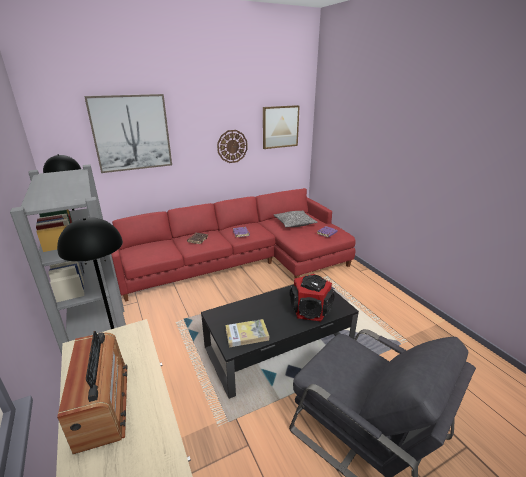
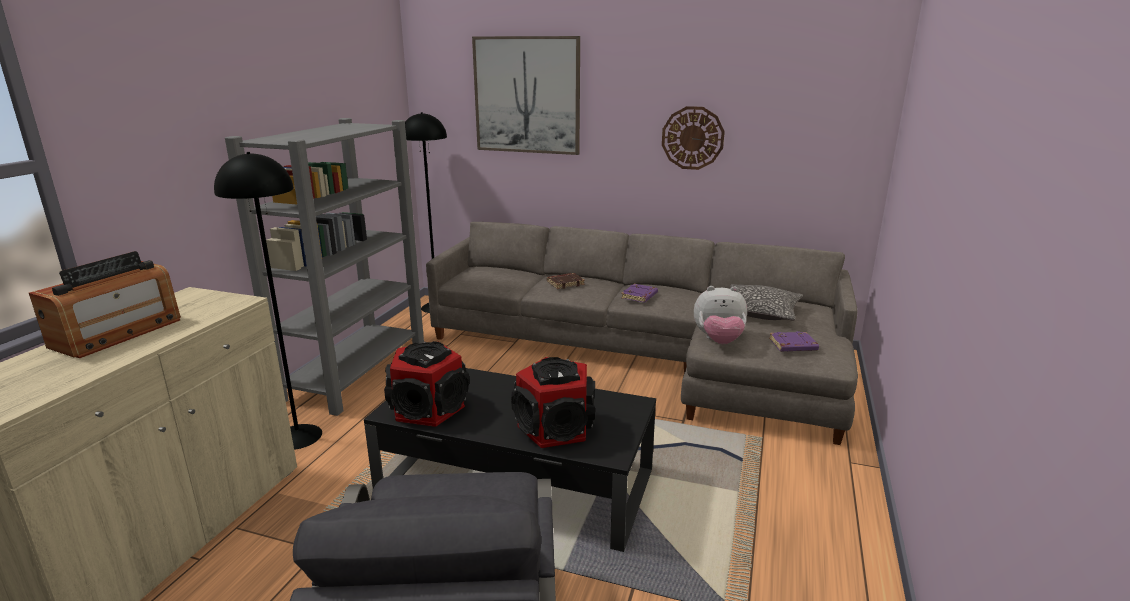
camera: 45 degrees right, 5 degrees down
(243, 261) = (649, 356): red sofa -> grey sofa
(246, 334) = (428, 409): book -> speaker
(280, 127) = (807, 111): picture -> none
(301, 242) = (718, 341): none -> plush toy

